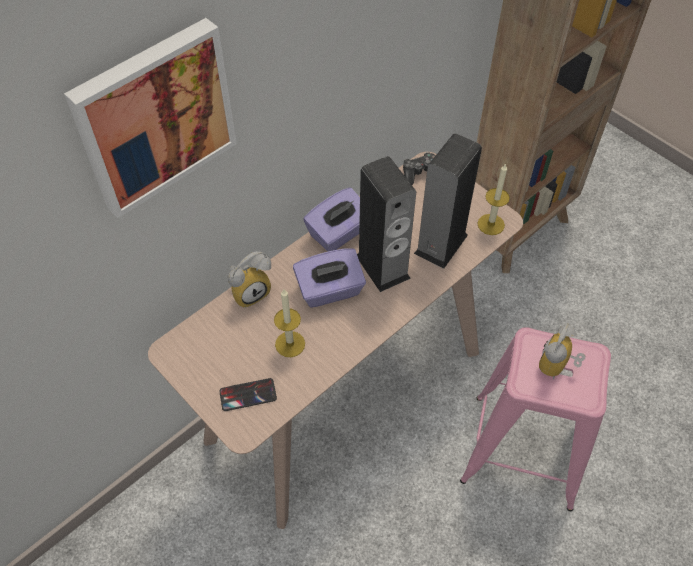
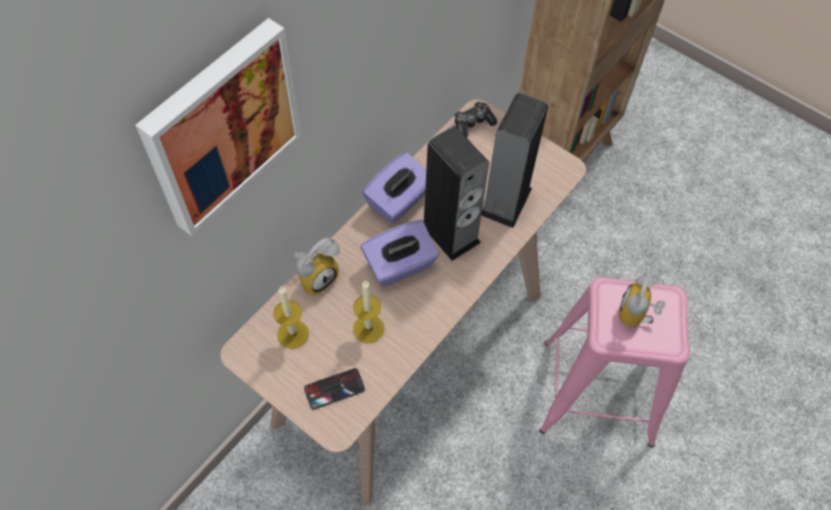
camera: 10 degrees left, 5 degrees up
(491, 224) = (553, 174): candle -> candle (293, 334)

